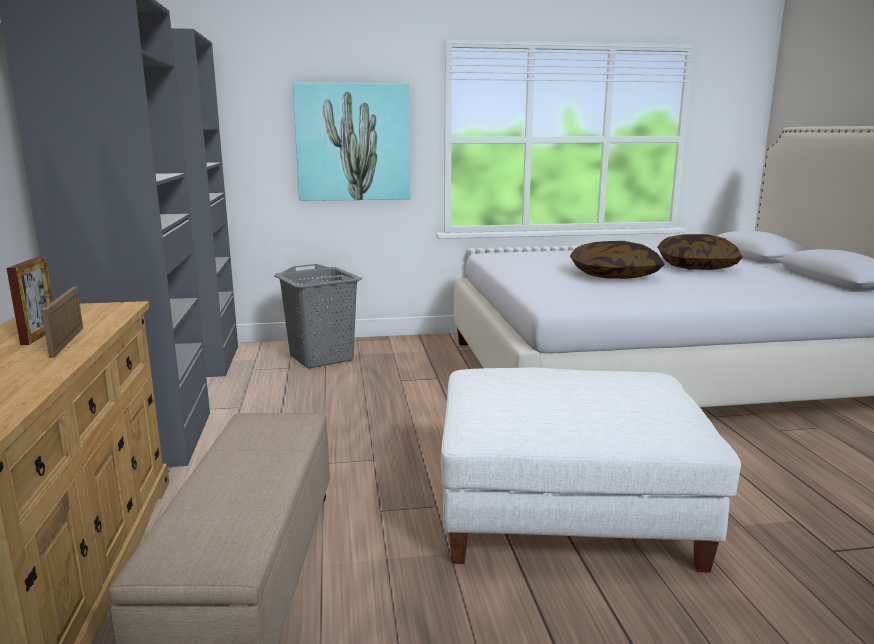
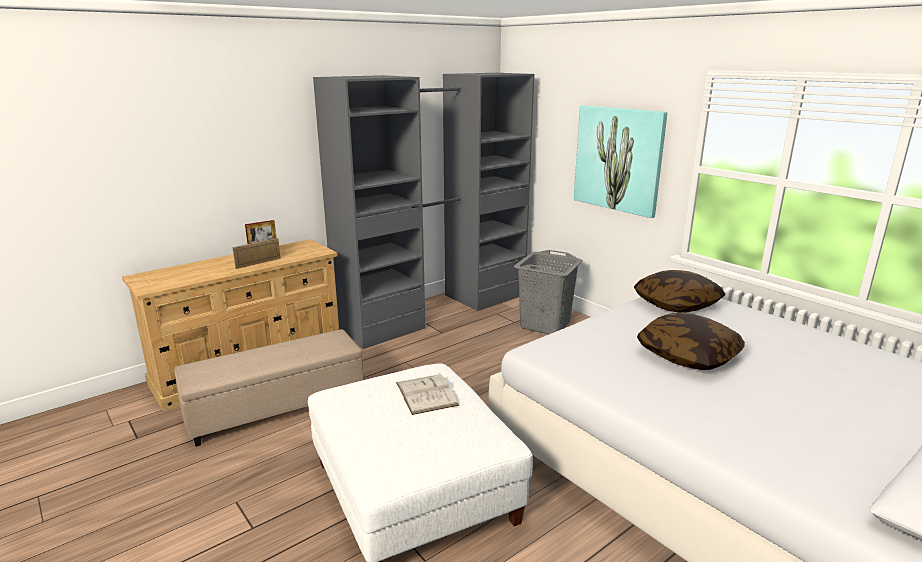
camera: 60 degrees right, 5 degrees up
(538, 382) = (426, 394): none -> white book
(696, 266) = (823, 393): pillow -> pillow (676, 304)

